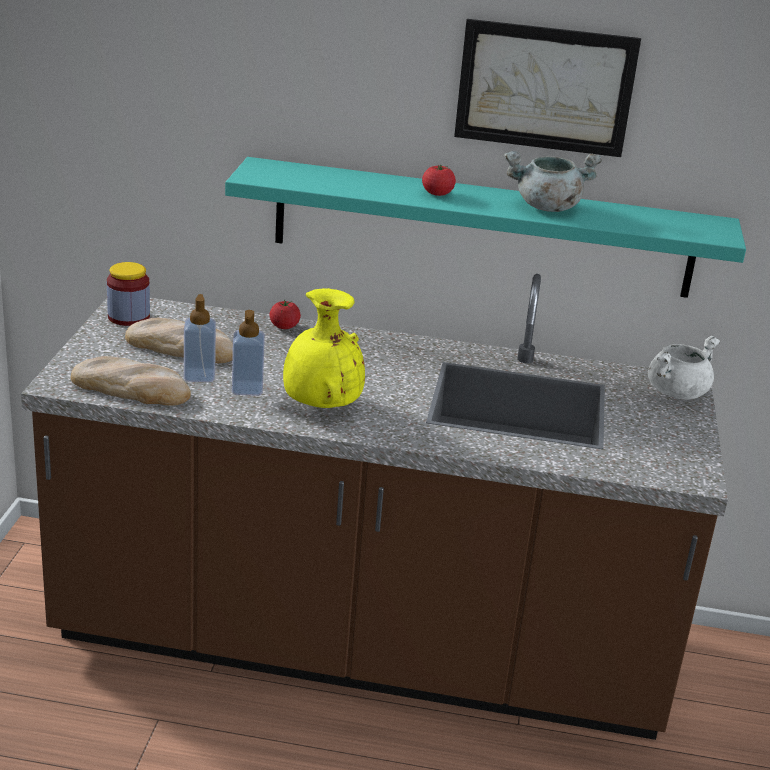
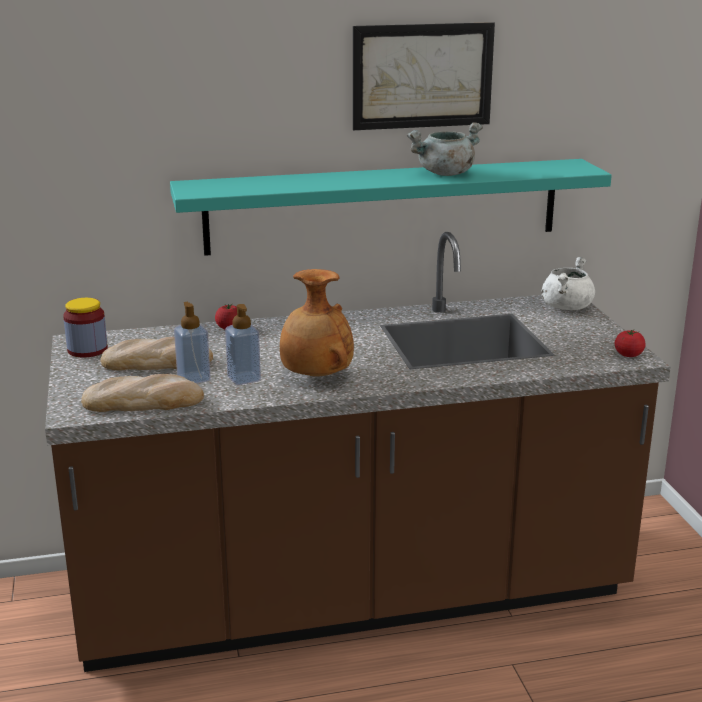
camera: 20 degrees left, 5 degrees down
(320, 405) = (315, 376): yellow vase -> brown vase
(437, 193) = (354, 179): tomato -> tomato (628, 355)

